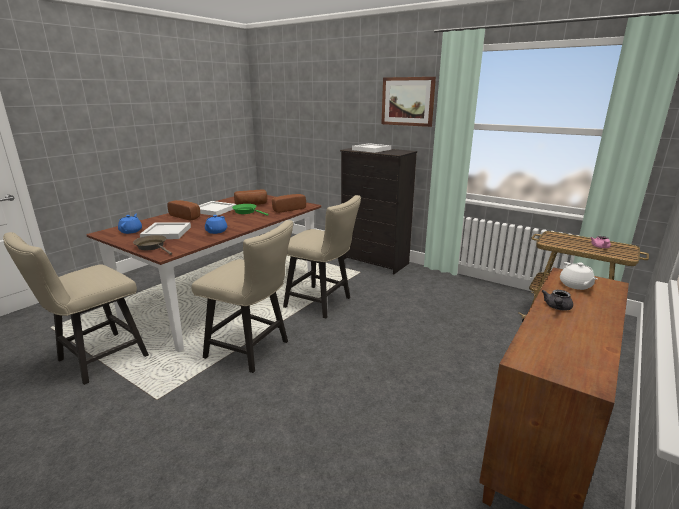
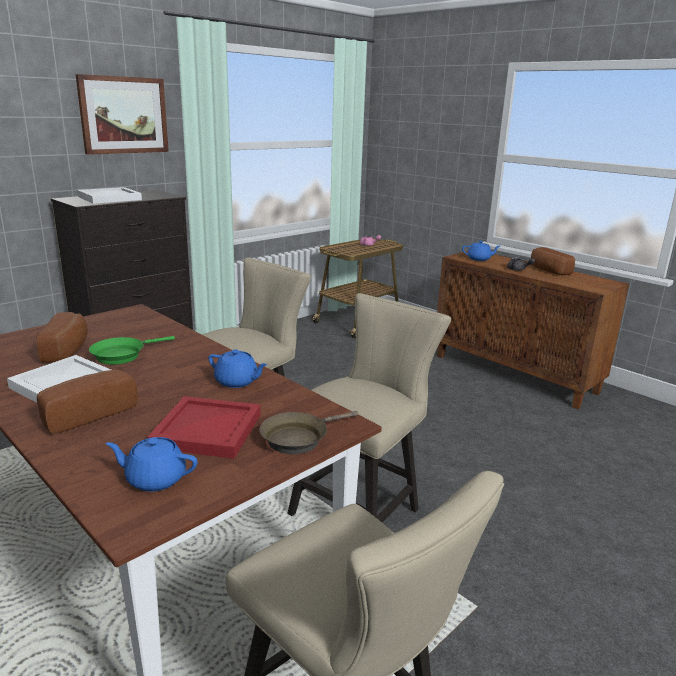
camera: 80 degrees left, 0 degrees up
(166, 232) = (205, 431): white tray -> red tray
(287, 209) = (143, 325): bread -> bread (547, 270)
(575, 285) = (479, 259): white teapot -> blue teapot

